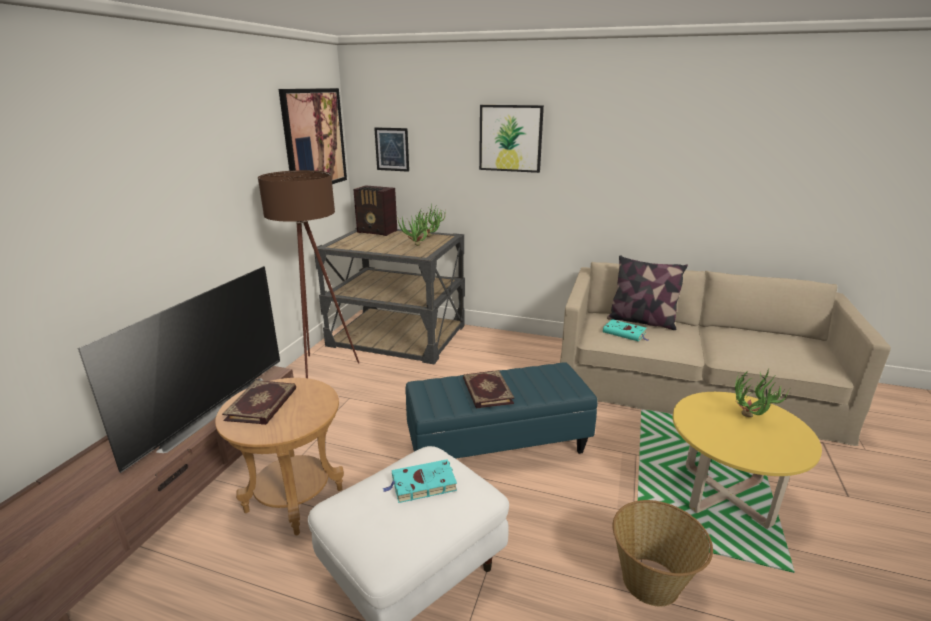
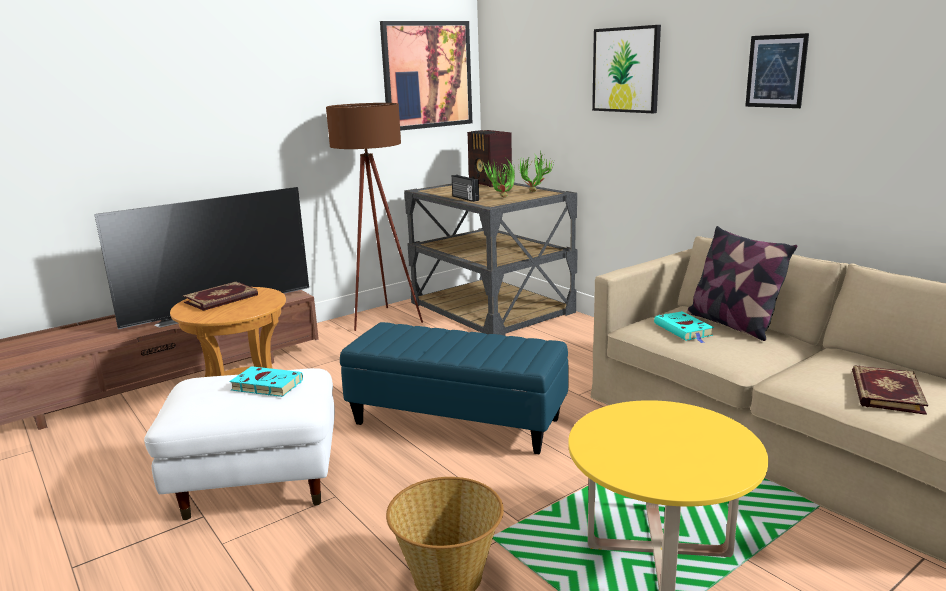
camera: 35 degrees right, 5 degrees down
(387, 251) = (464, 198): none -> radio
(392, 149) = (516, 88): picture -> picture (776, 71)
(486, 391) = (434, 344): book -> book (885, 392)
(750, 420) = (688, 441): potted plant -> none

